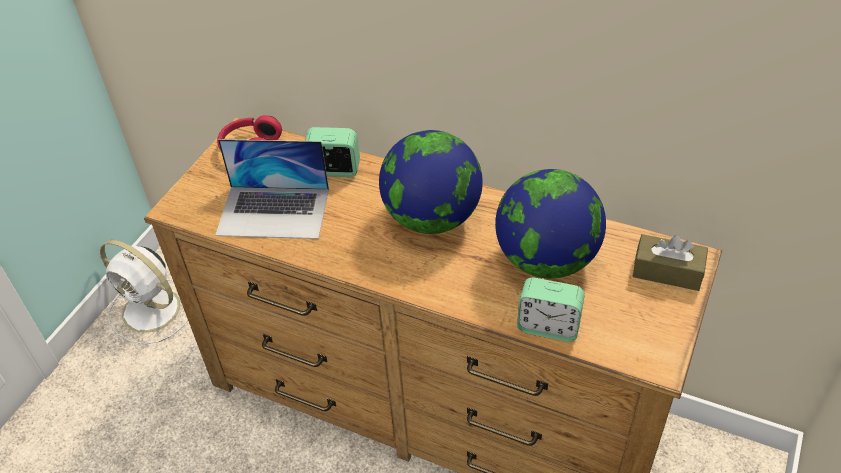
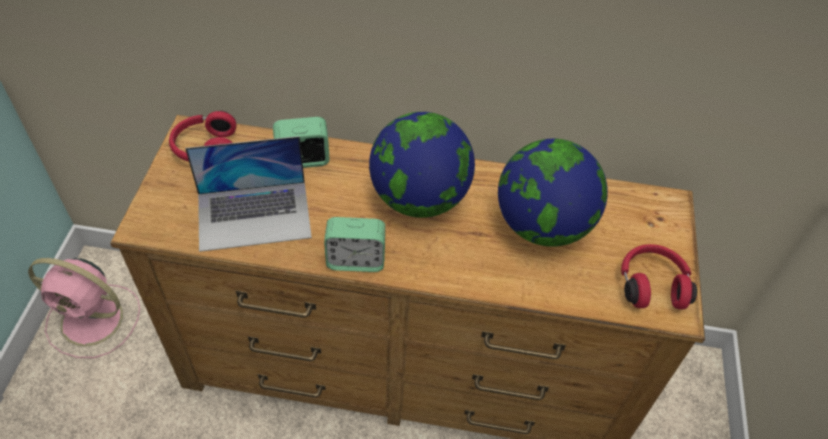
camera: 20 degrees left, 5 degrees up
(153, 311) = (94, 320): white fan -> pink fan
(548, 326) = (567, 293): alarm clock -> alarm clock (356, 260)
(641, 332) = (651, 284): none -> red headphones
(667, 271) = (654, 220): brown tissue box -> none

